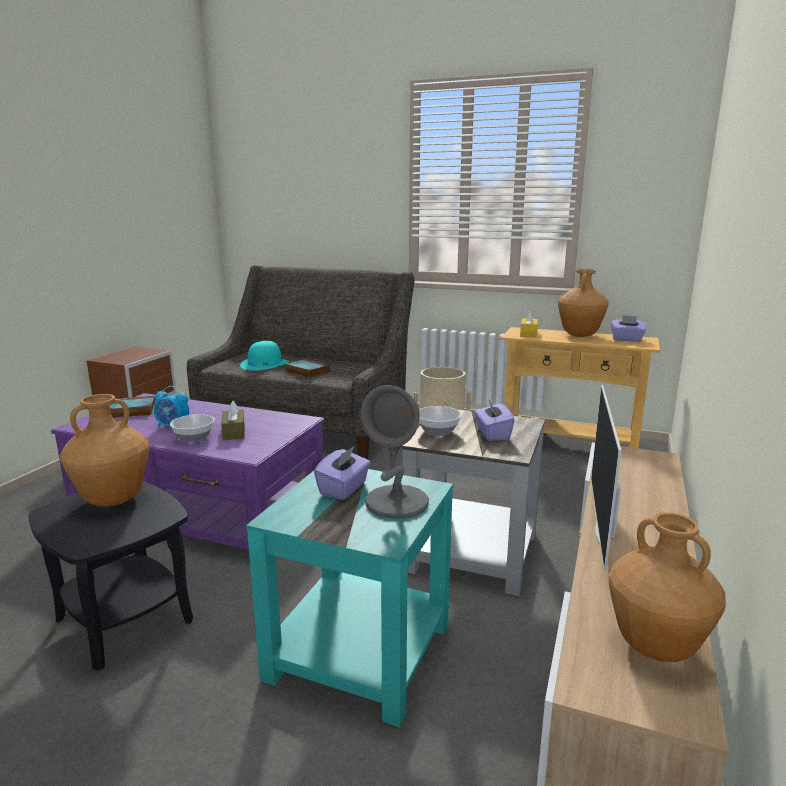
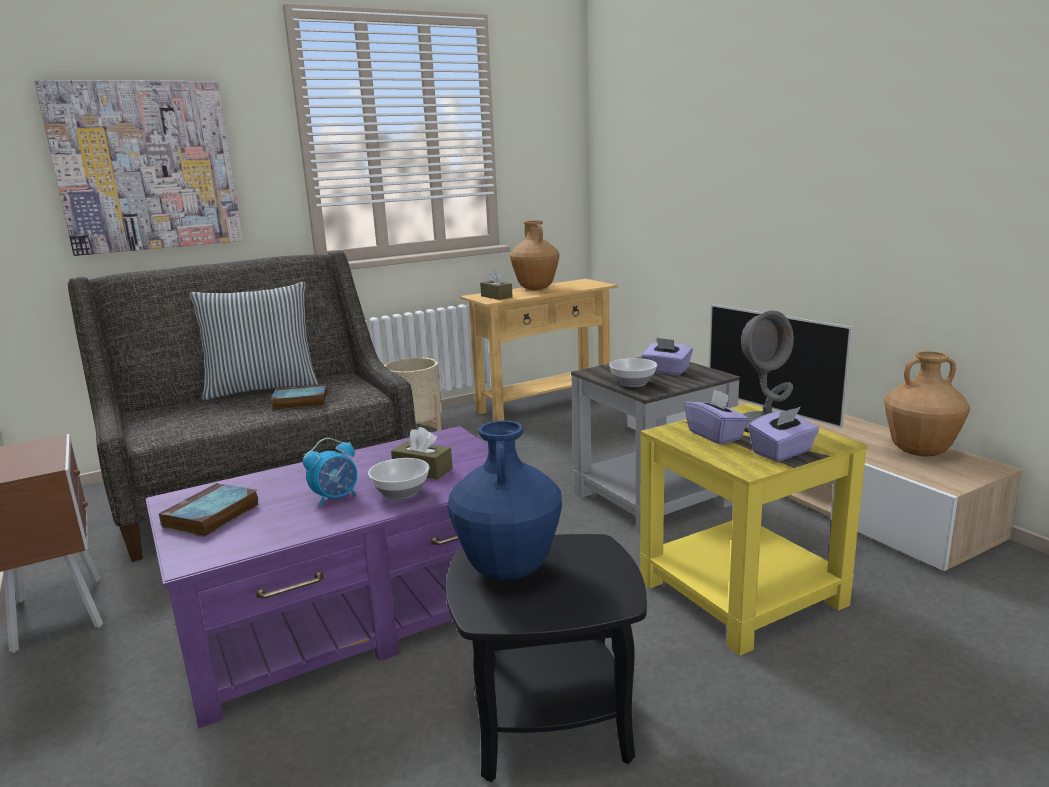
camera: 50 degrees left, 0 degrees up
(114, 500) = (508, 569): brown vase -> blue vase
(265, 364) = (215, 413): turquoise hat -> none
(312, 200) = (146, 167): none -> picture
(317, 358) = (262, 388): none -> pillow
(361, 652) = (744, 592): turquoise side table -> yellow side table
(528, 334) = (496, 296): yellow tissue box -> brown tissue box
(626, 339) = (574, 284): purple tissue box -> purple tissue box (782, 452)

